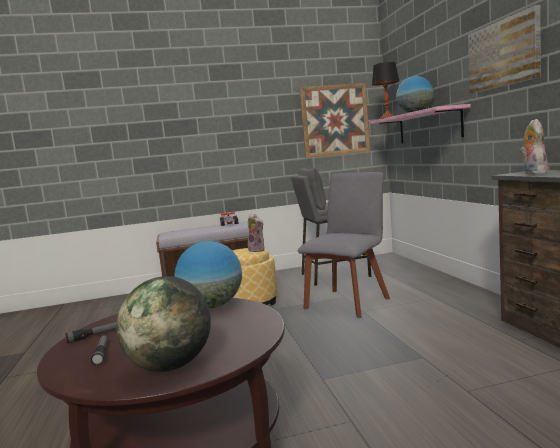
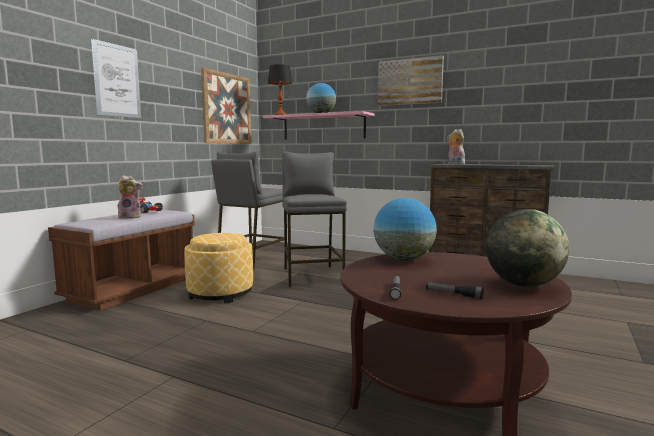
camera: 50 degrees left, 0 degrees up
(209, 119) = (117, 81): none -> picture
(258, 250) = (231, 233): plush toy -> plush toy (131, 217)
(348, 302) = (312, 275): grey chair -> grey stool

